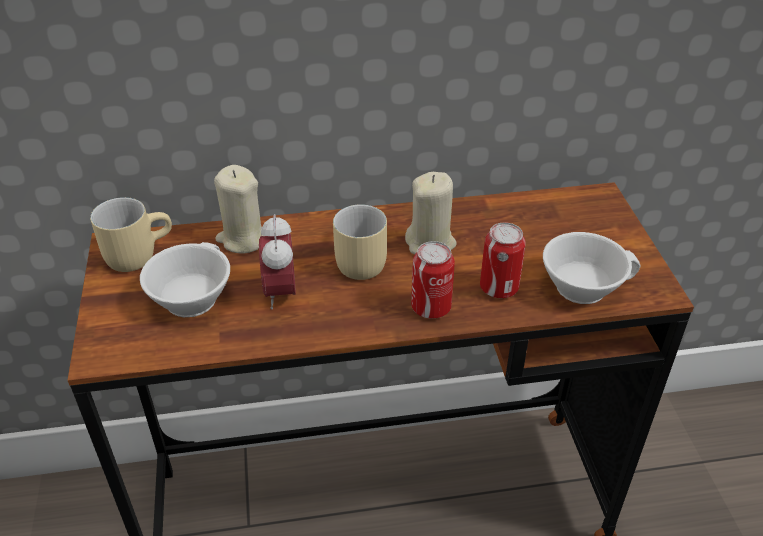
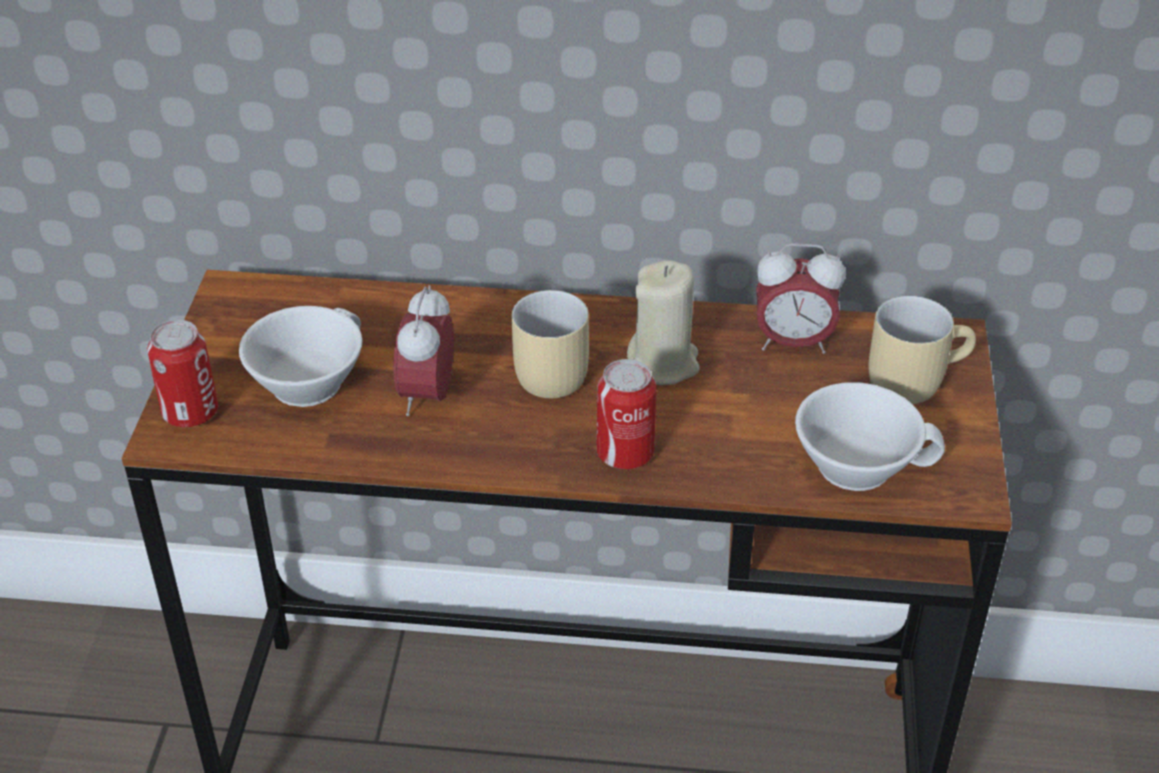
camera: 15 degrees right, 0 degrees up
(137, 253) = (257, 307): beige mug -> beige mug (913, 378)
(242, 238) = (403, 312): beige candle -> none
(499, 288) = (733, 444): can -> can (190, 412)
(507, 216) = (793, 343): none -> alarm clock

